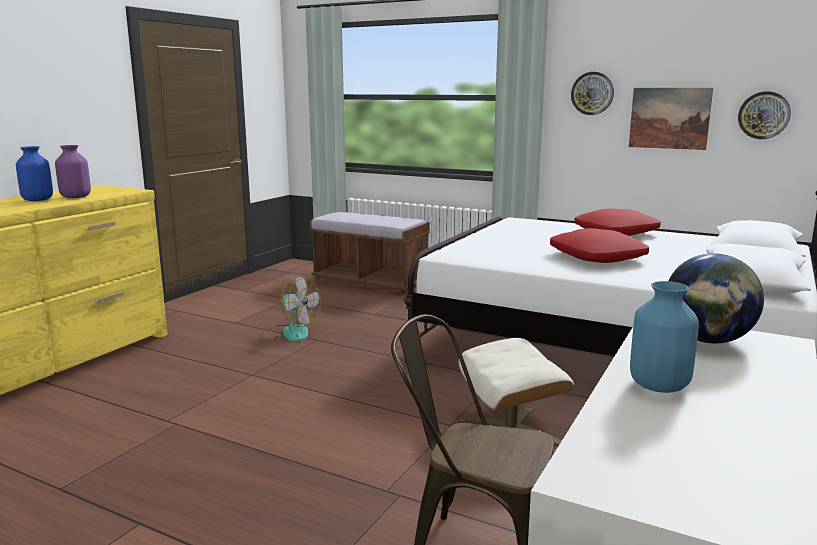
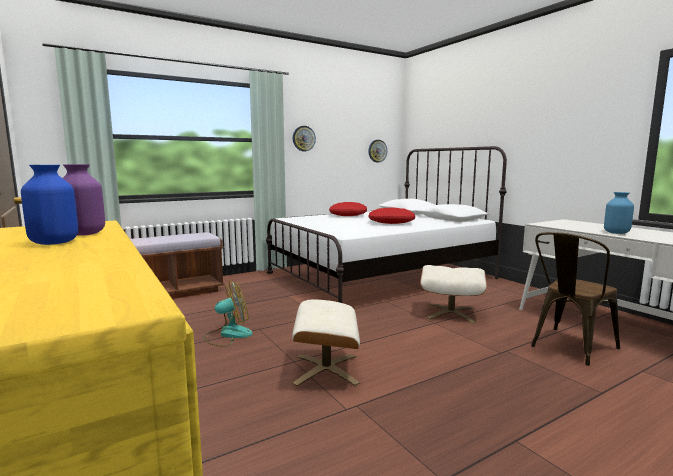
camera: 60 degrees left, 5 degrees down
(244, 393) = (326, 369): none -> beige ottoman
(669, 118) = (341, 153): picture -> none
(708, 340) = (563, 224): globe -> none

